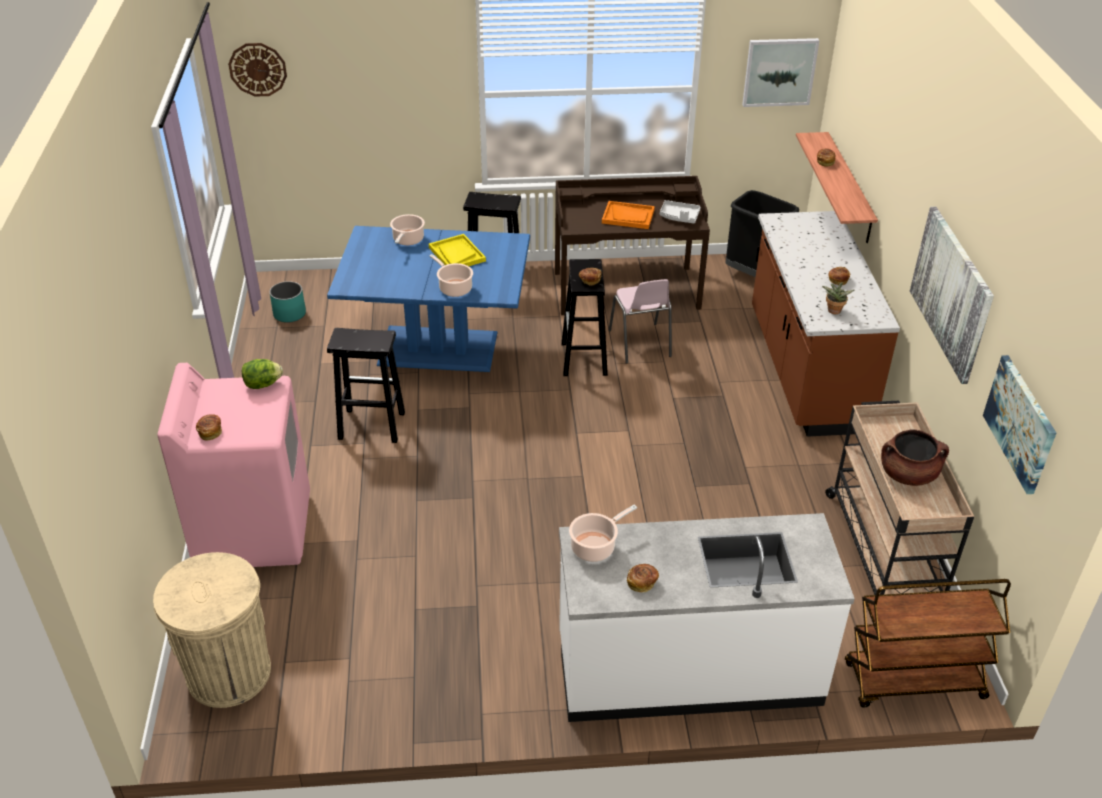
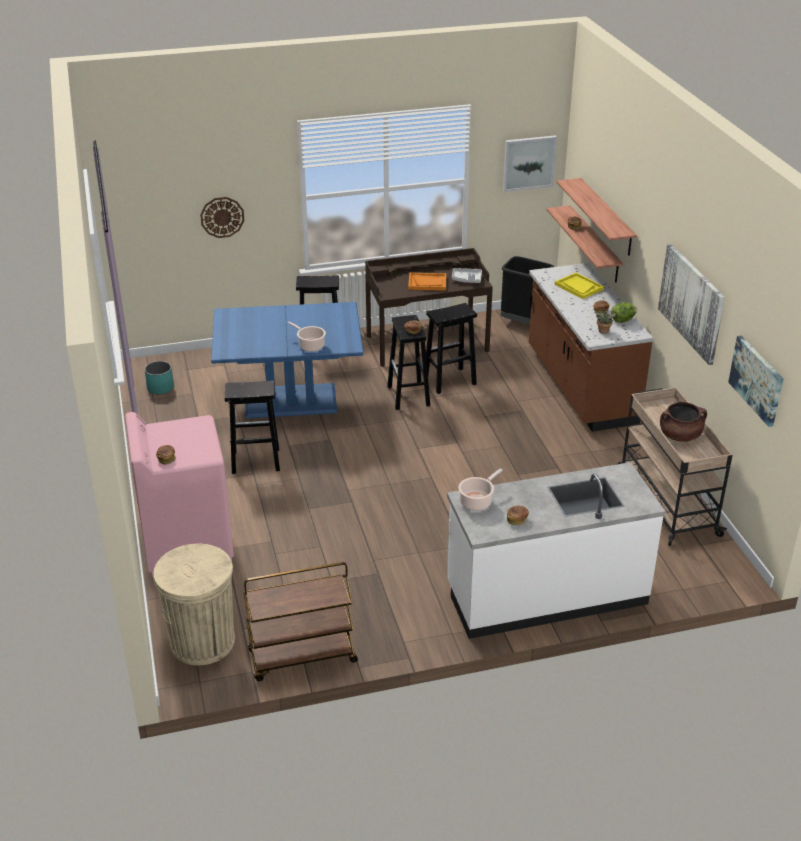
camera: 10 degrees left, 5 degrees down
(258, 69) = (126, 191): wall clock -> wall clock (222, 217)
(263, 384) = (194, 423): lettuce -> lettuce (622, 320)
(408, 240) = (261, 315): cooking pot -> none
(456, 254) = (304, 321): yellow tray -> yellow tray (578, 287)
(640, 344) = (449, 381): pink chair -> black stool
(865, 155) = (606, 217): none -> shelf
(913, 682) = (706, 581): brown cart -> brown cart (301, 657)

